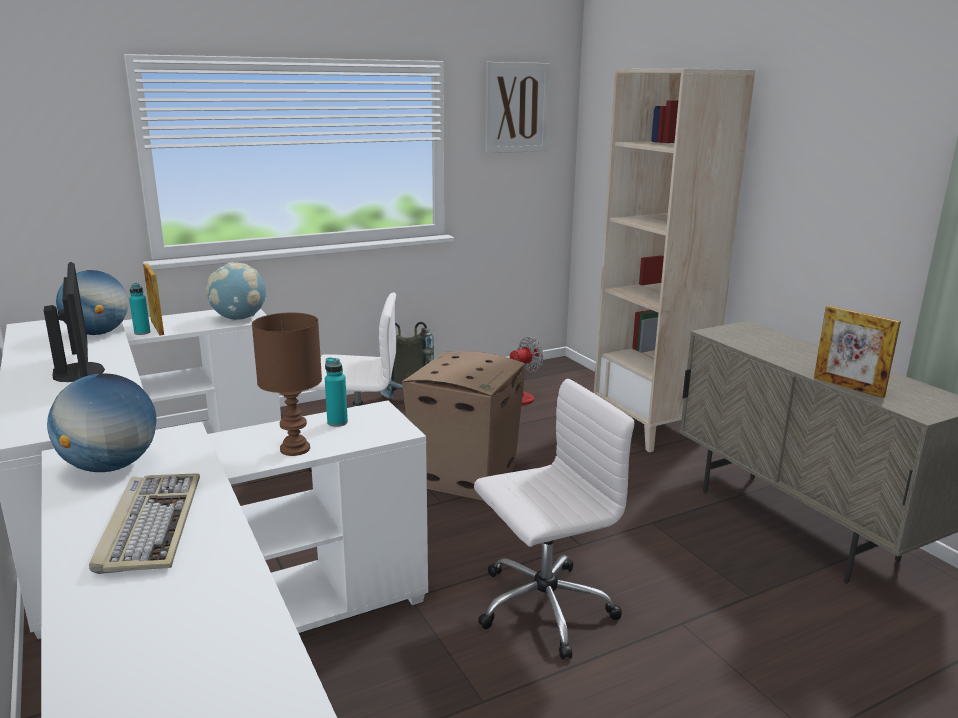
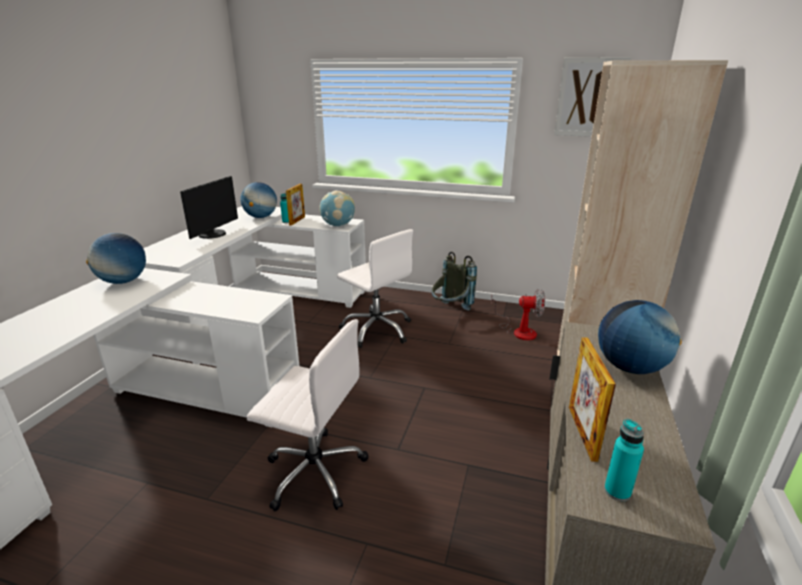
camera: 45 degrees right, 5 degrees up
(150, 525) = (72, 313): keyboard -> none
(296, 449) = (200, 304): brown table lamp -> none
(337, 422) = (244, 298): turquoise bottle -> turquoise bottle (617, 491)
(466, 476) = (408, 369): cardboard box -> none
(788, 344) = (630, 367): none -> globe

